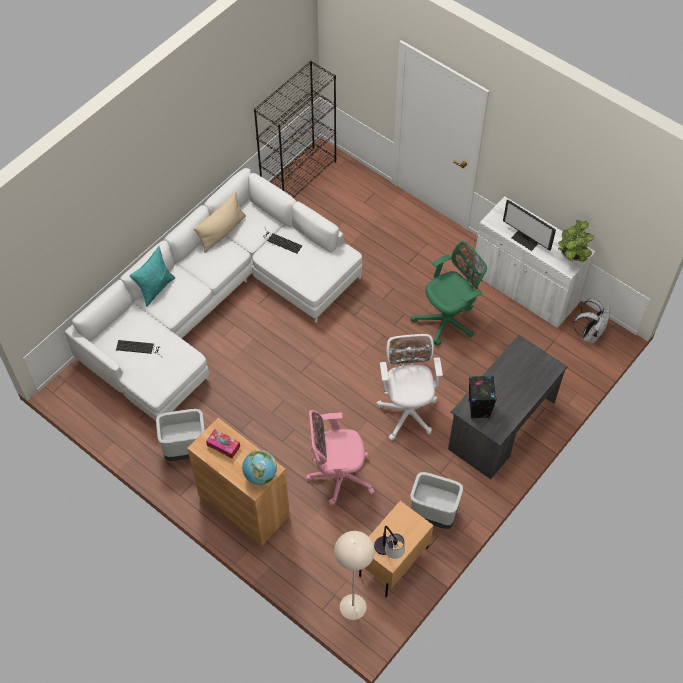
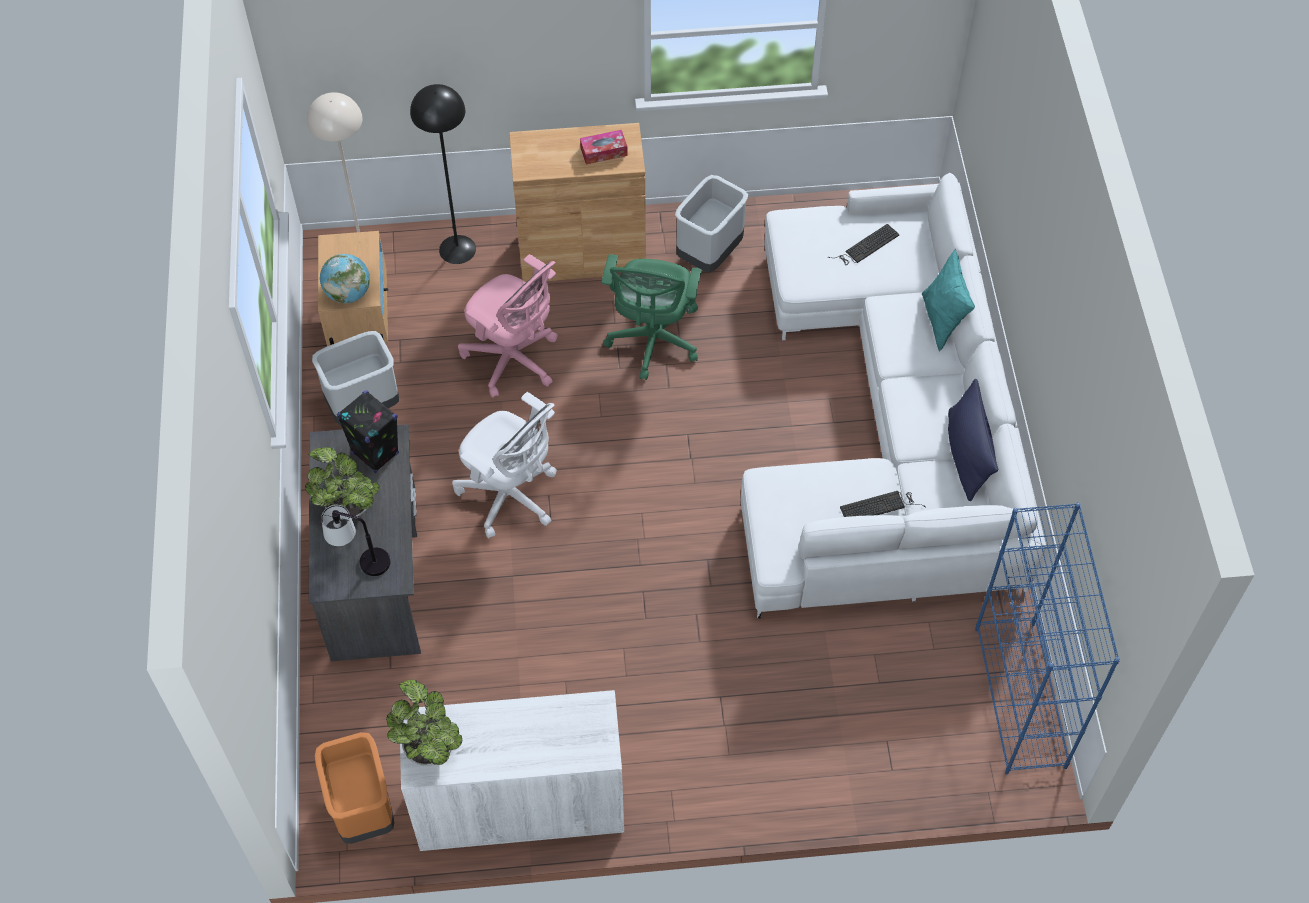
camera: 135 degrees right, 0 degrees up
(222, 232) = (967, 454): beige pillow -> blue pillow
(260, 475) = (531, 156): globe -> globe (348, 293)
(299, 177) = (1021, 698): black bookcase -> blue bookcase
(301, 566) = (457, 249): none -> black floor lamp
(337, 476) = (514, 360): pink office chair -> pink office chair turned 90 degrees clockwise
(388, 553) = (340, 248): table lamp -> table lamp (360, 560)
(448, 320) = (580, 658): green office chair -> green office chair (653, 342)
(513, 395) = (347, 505): none -> potted plant
(526, 239) = (520, 718): monitor -> none
(589, 333) = (364, 810): white backpack -> orange trash can

